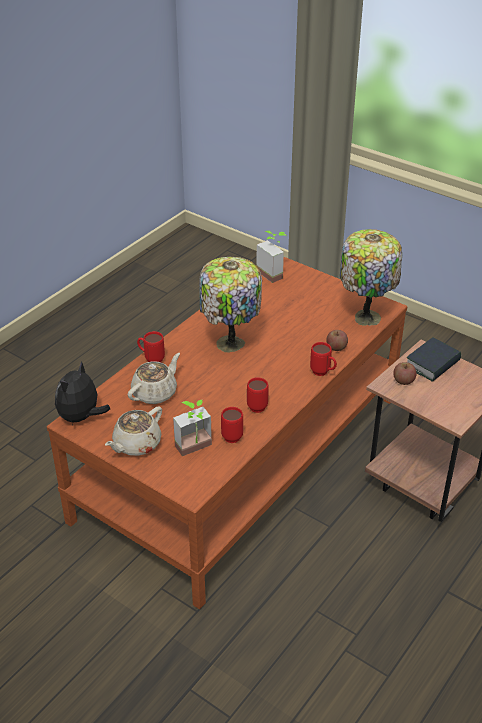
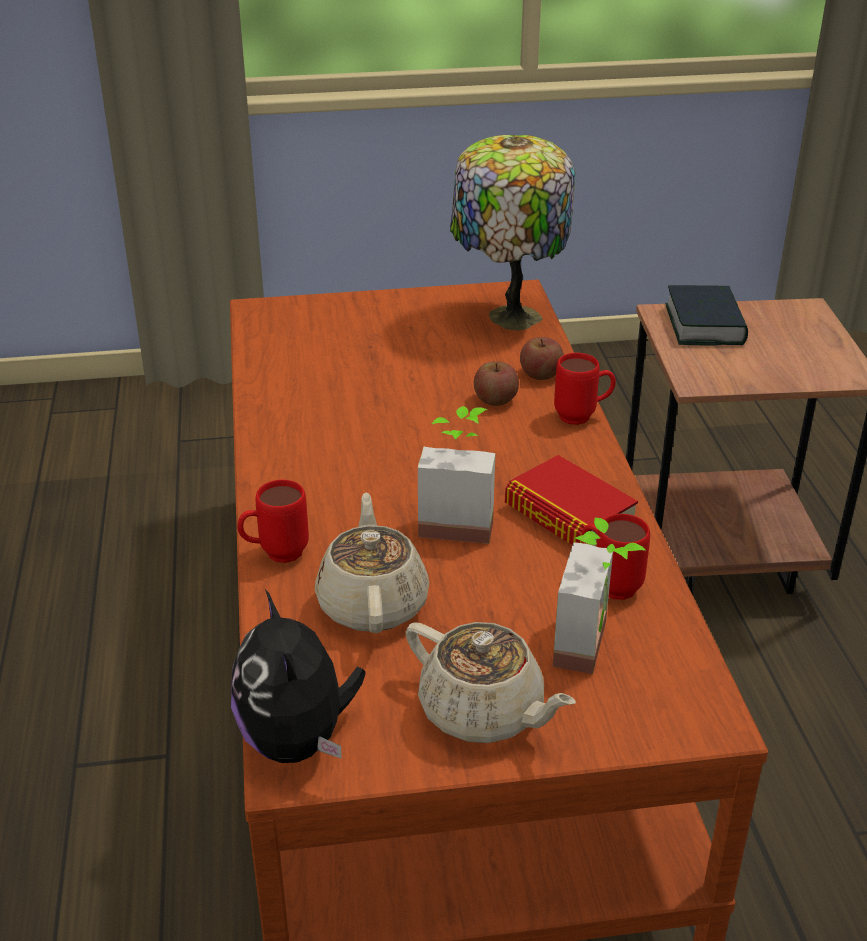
camera: 45 degrees left, 5 degrees down
(136, 444) = (483, 712): beige teapot -> beige teapot turned 45 degrees counterclockwise
(229, 345) = (377, 457): table lamp -> none
(257, 405) = (569, 515): red mug -> book
(274, 272) = (277, 324): potted plant -> potted plant (458, 520)
(403, 381) = (710, 363): apple -> apple (495, 400)

